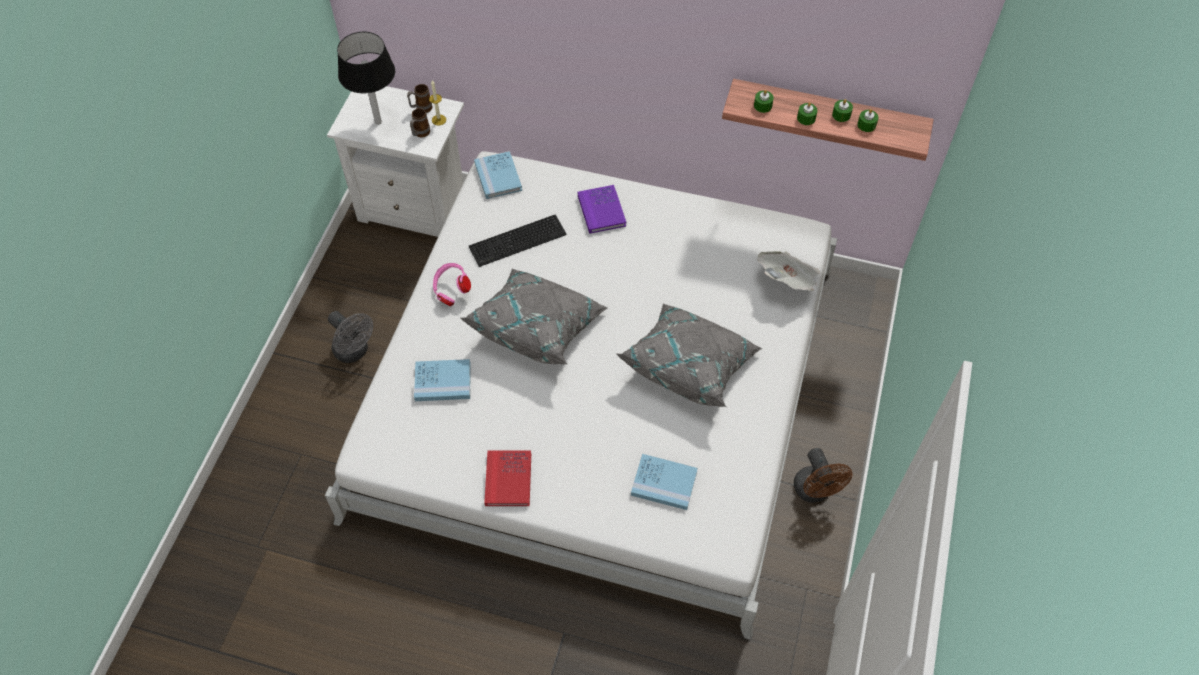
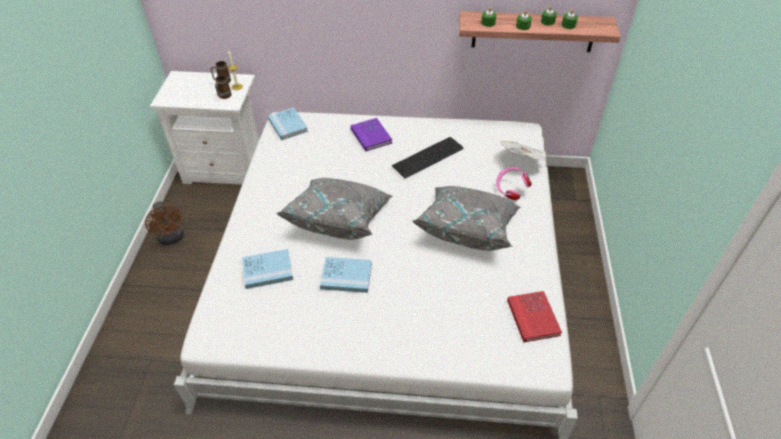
camera: 10 degrees left, 10 degrees down
(354, 352) = (190, 274): grey fan -> none
(378, 122) = (190, 93): black table lamp -> none
(451, 291) = (264, 204): pink headphones -> pink headphones (510, 190)
(508, 479) = (338, 338): red book -> red book (533, 317)
(519, 241) = (312, 163): keyboard -> keyboard (429, 157)
(664, 483) = (473, 319): blue book -> blue book (346, 276)
(815, 492) = (579, 318): brown fan -> brown fan (172, 238)

